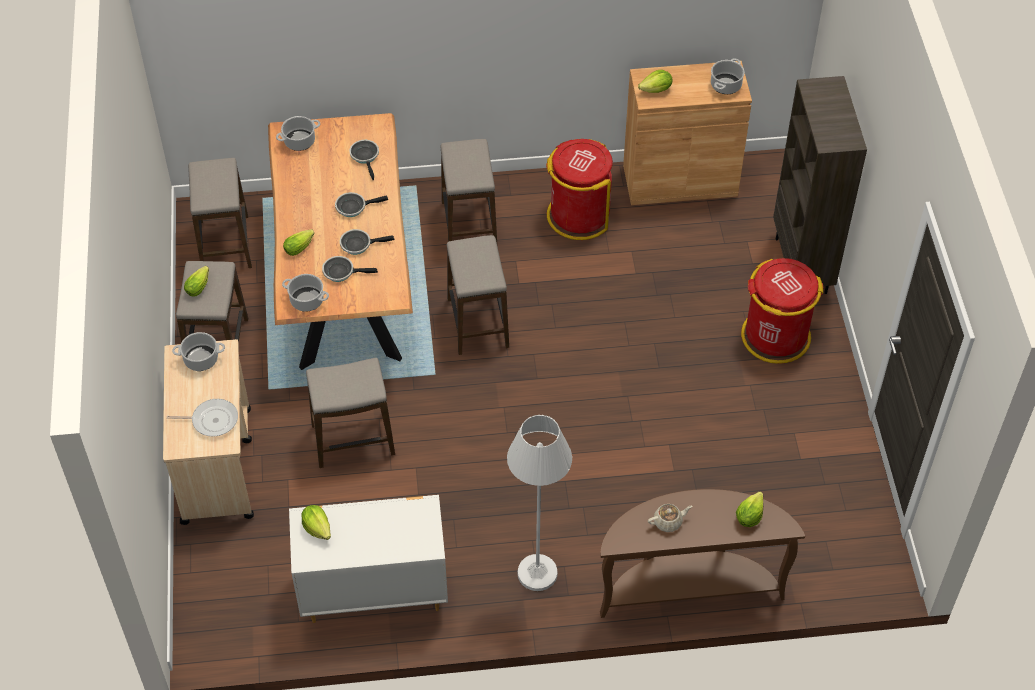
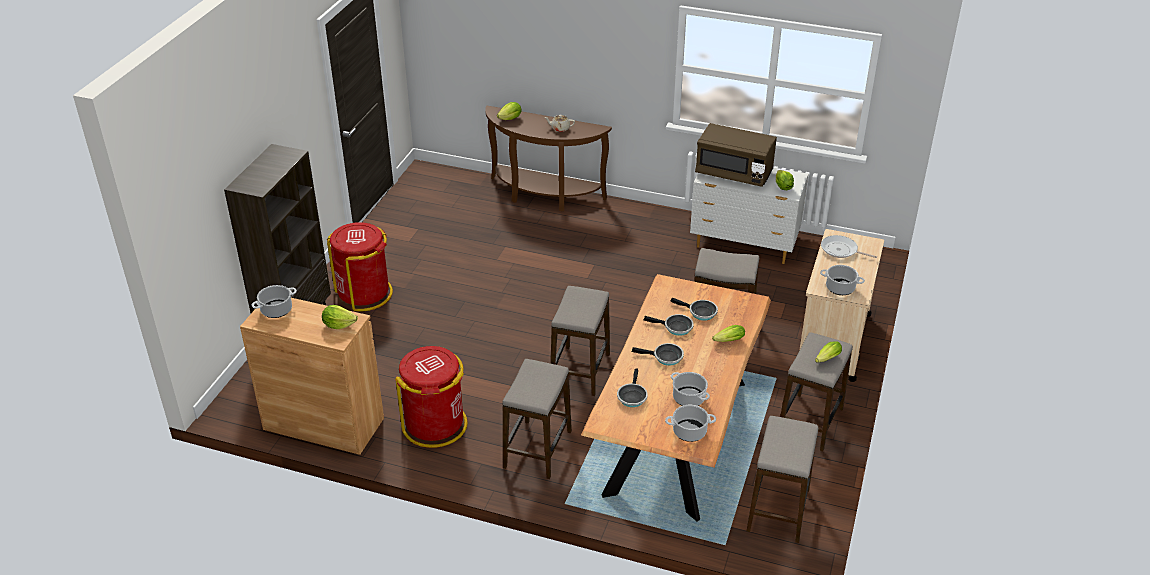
camera: 155 degrees left, 15 degrees down
(307, 300) = (738, 301): cooking pot -> cooking pot (688, 398)
(392, 533) = (734, 173): none -> brown microwave
(537, 573) = (632, 226): white floor lamp -> none

